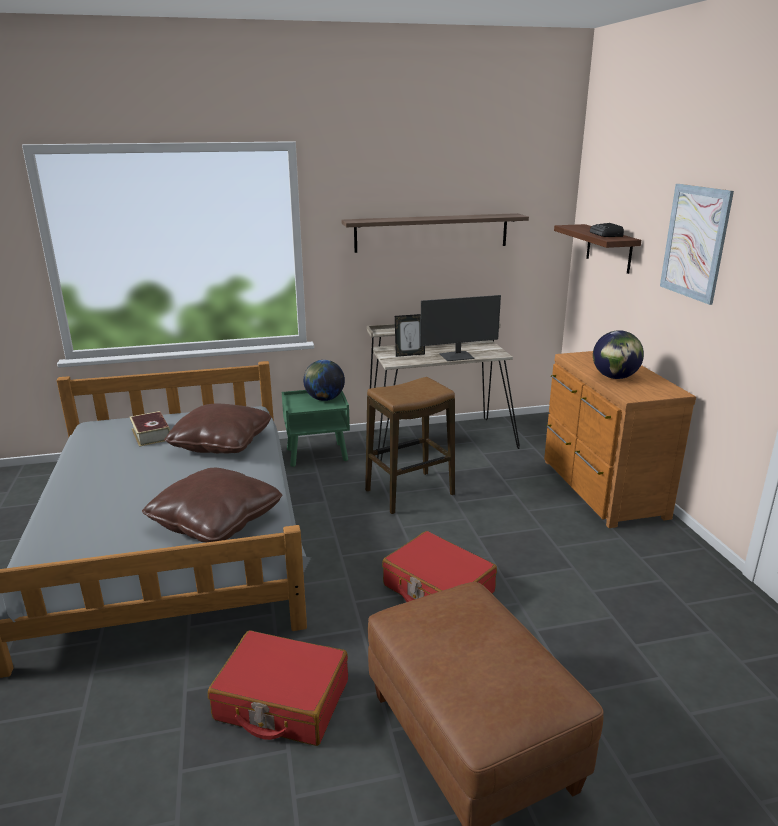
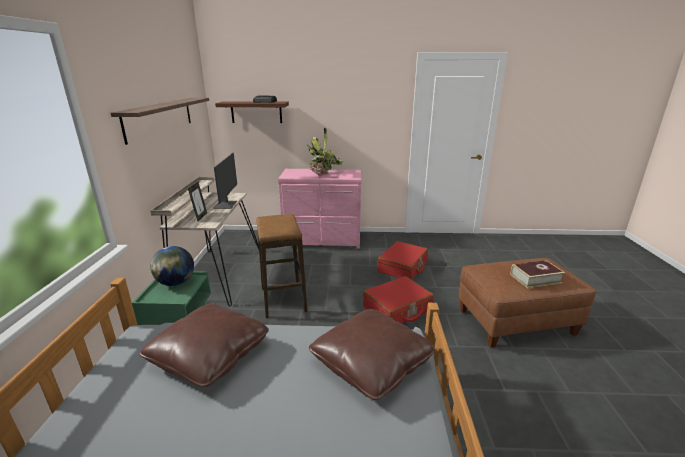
camera: 75 degrees left, 0 degrees up
(151, 434) = (123, 422): book -> book (535, 278)
(282, 701) = (497, 390): red suitcase -> red suitcase (402, 267)
(600, 489) = (323, 240): brown dresser -> pink dresser
(614, 377) = (326, 175): globe -> potted plant
(695, 242) = (335, 95): picture -> none

